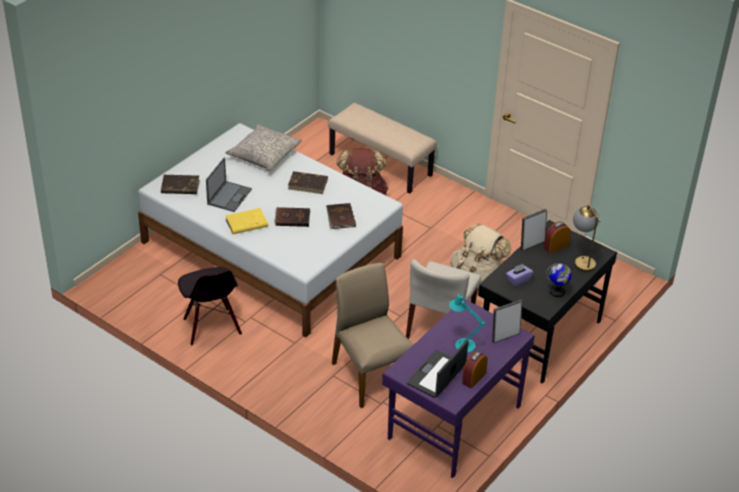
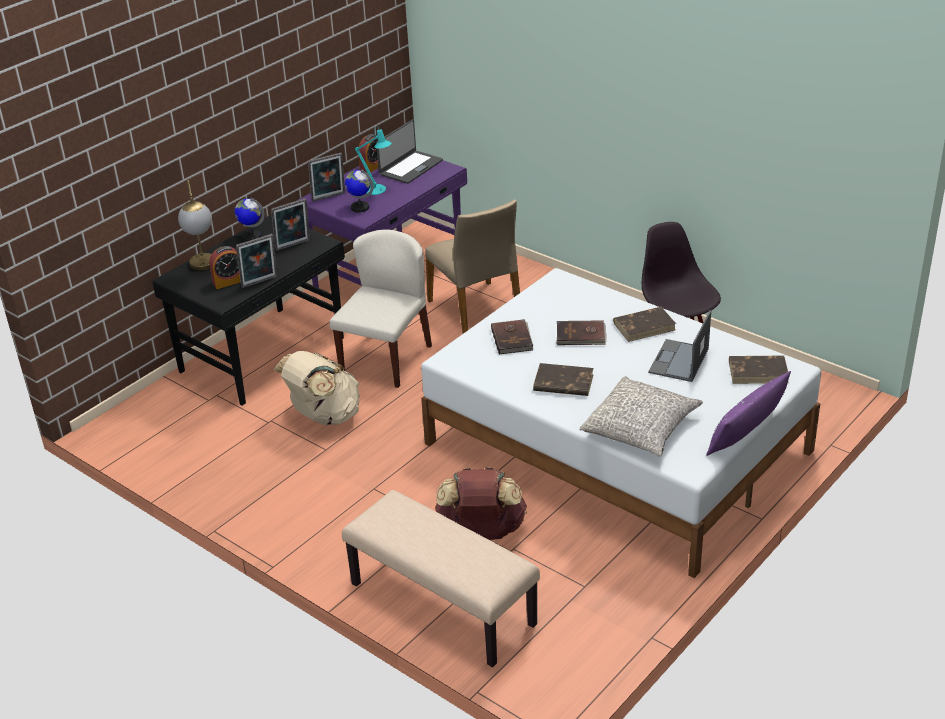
camera: 175 degrees left, 5 degrees down
(202, 150) = (745, 432): none -> purple pillow
(246, 223) = (644, 326): yellow book -> brown book
(473, 322) = (360, 207): none -> globe
(518, 280) = (293, 246): purple tissue box -> picture frame

